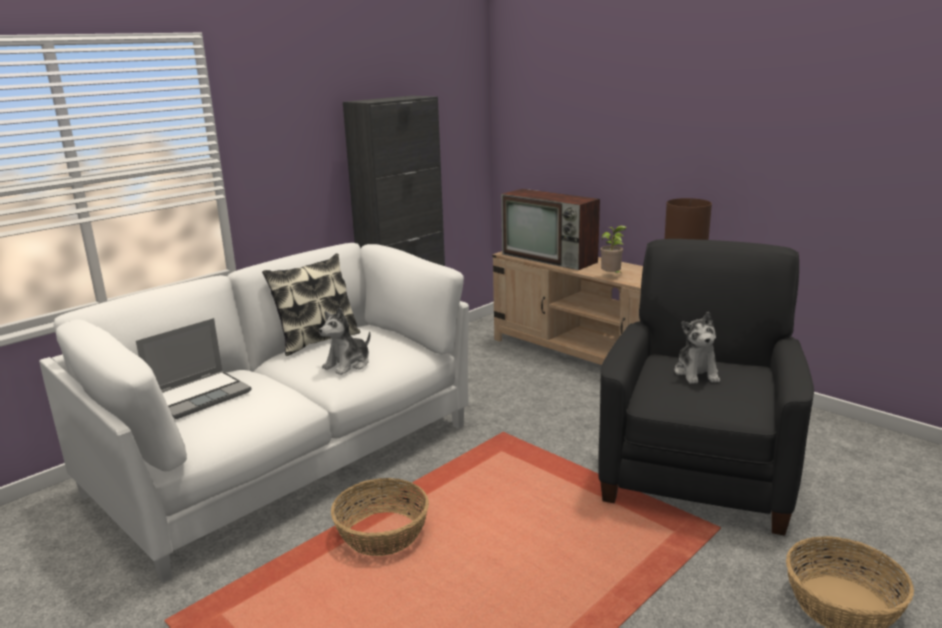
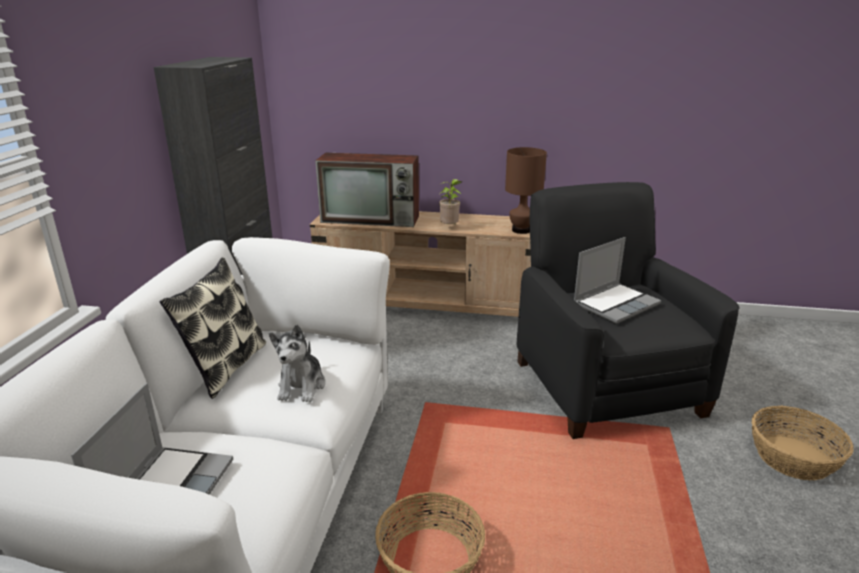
camera: 35 degrees left, 5 degrees up
(696, 373) = (616, 304): plush toy -> laptop

